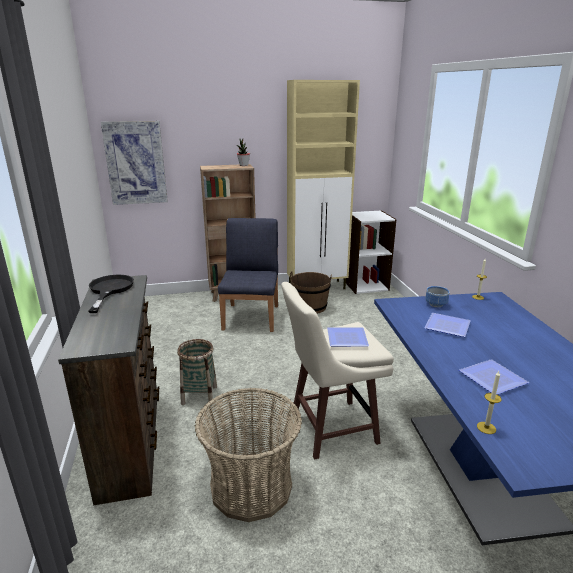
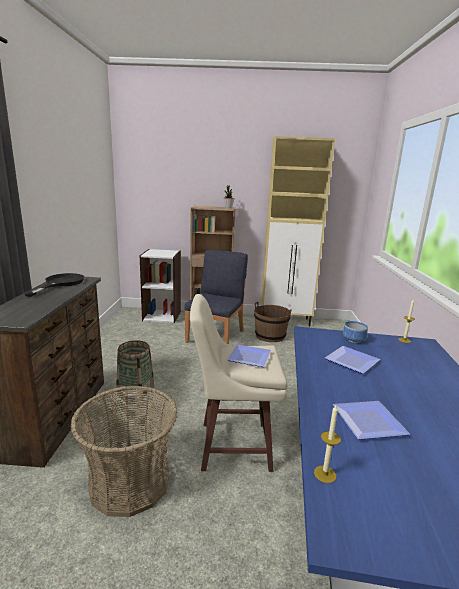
camera: 15 degrees right, 5 degrees down
(135, 163) = (144, 200): picture -> none
(365, 285) = (330, 325): white bookcase -> white bookcase (162, 316)

